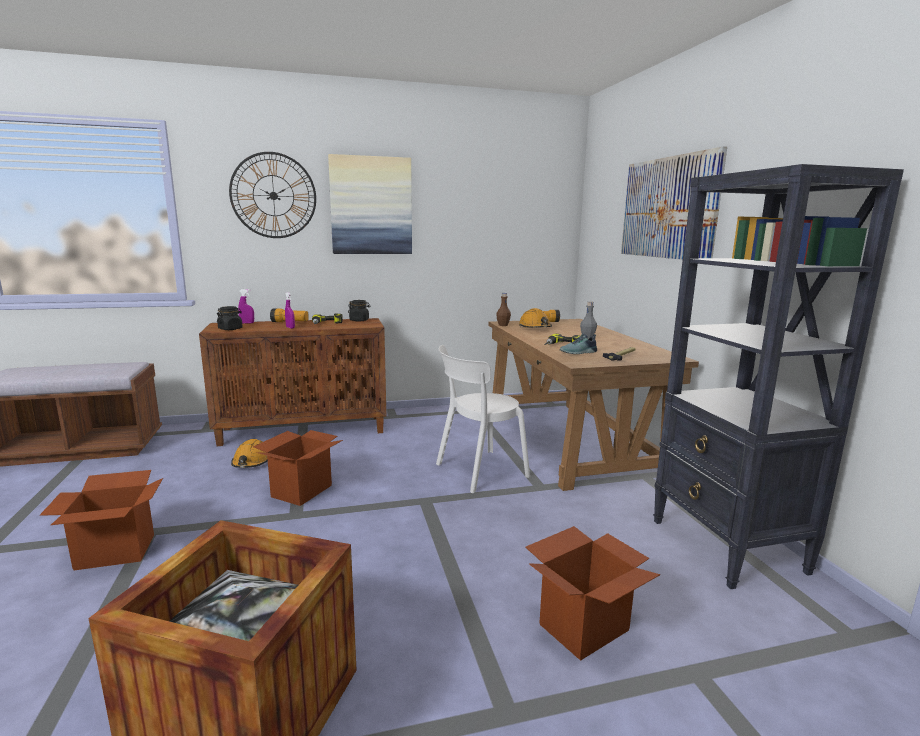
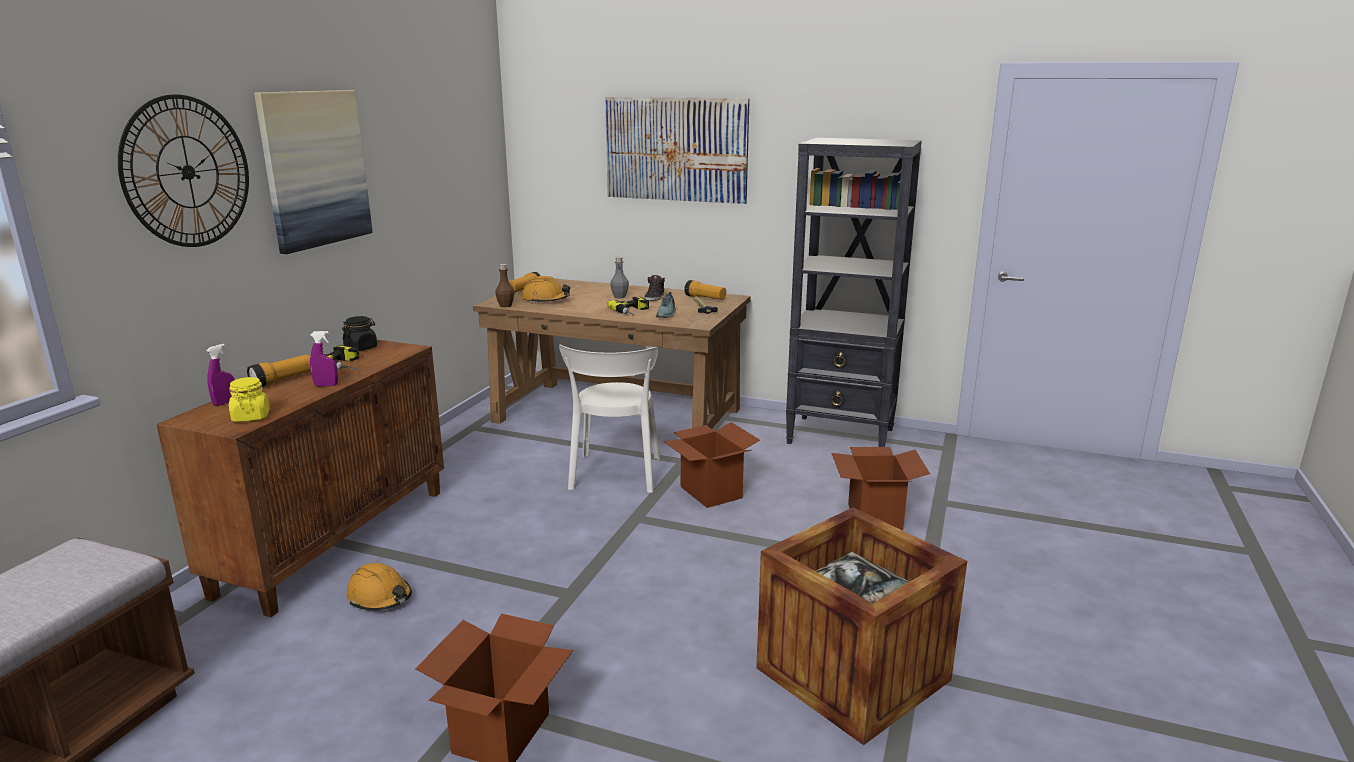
camera: 55 degrees left, 5 degrees up
(230, 329) = (251, 417): black jar -> yellow jar
(302, 491) = (518, 578): cardboard box -> cardboard box (710, 492)
(610, 343) = (654, 297): none -> black shoe
(648, 353) = (705, 298): none -> flashlight

